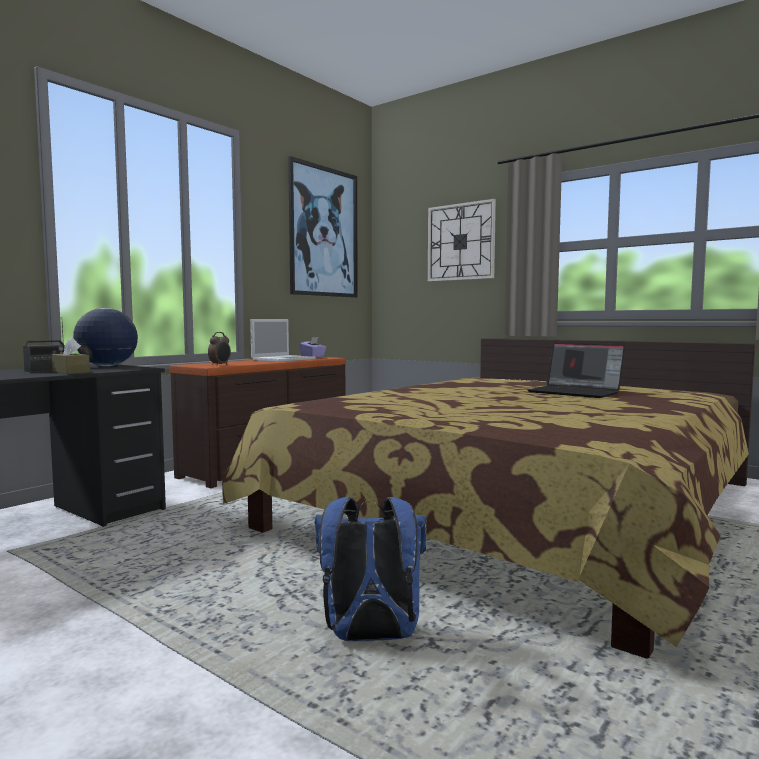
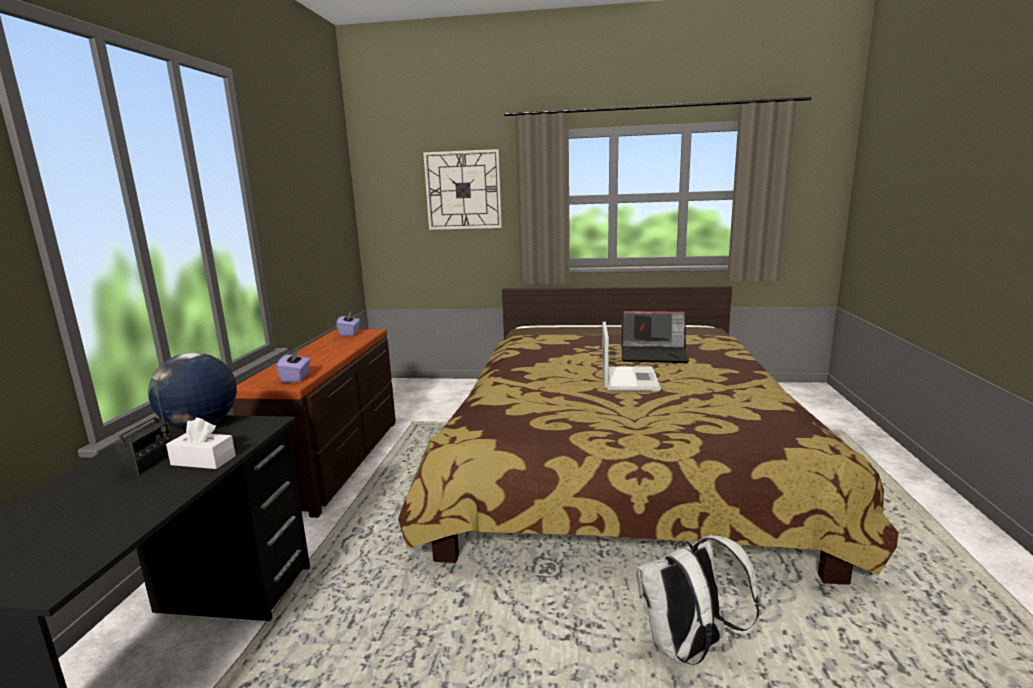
camera: 30 degrees left, 10 degrees up
(71, 372) = (203, 460): brown tissue box -> white tissue box
(220, 365) = (296, 378): alarm clock -> purple tissue box
(284, 359) = (332, 345): laptop -> laptop (629, 379)
(324, 232) = (317, 182): picture -> none
(370, 637) = (688, 648): blue backpack -> white backpack

